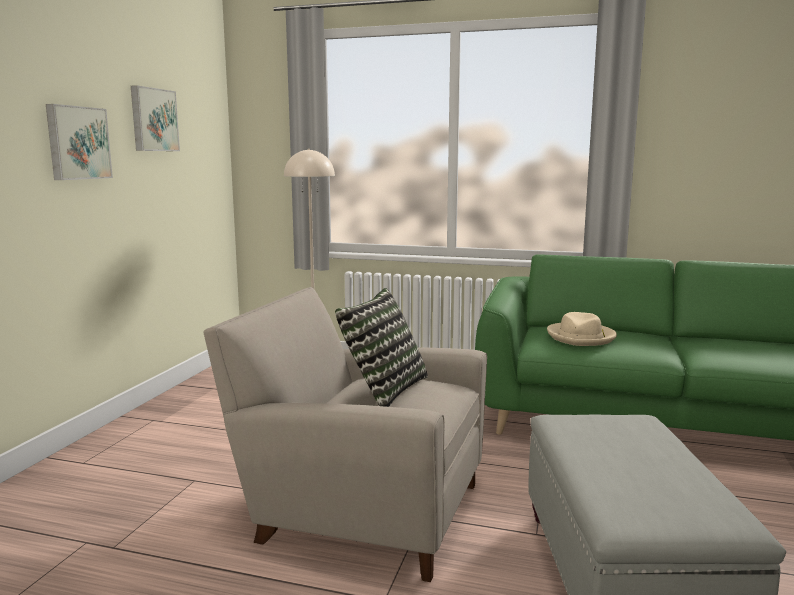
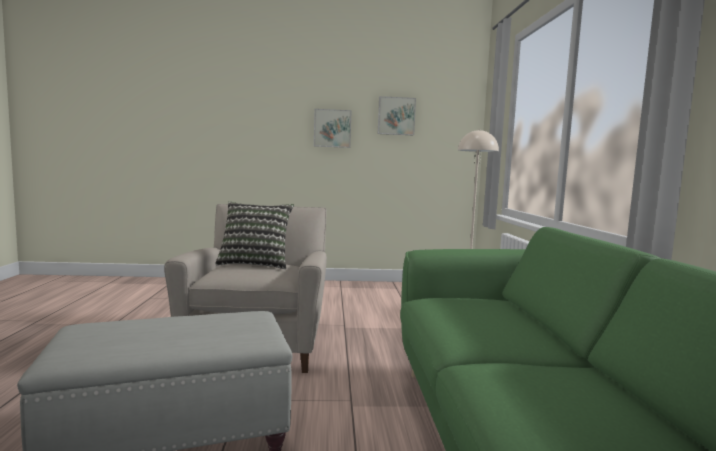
camera: 70 degrees right, 5 degrees down
(581, 337) = (472, 309): beige hat -> none

